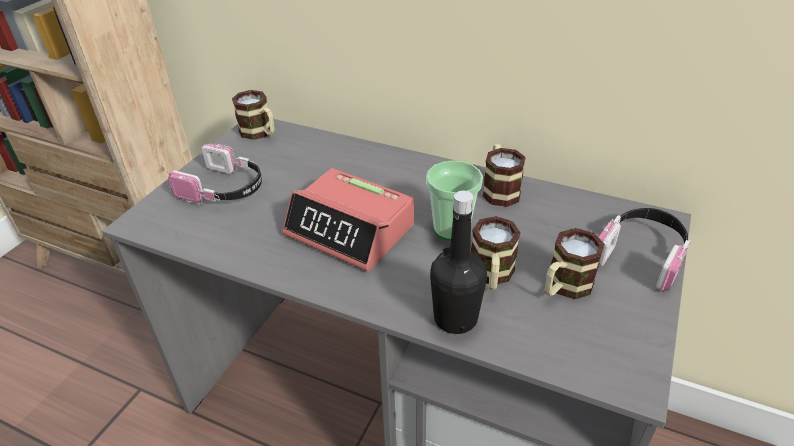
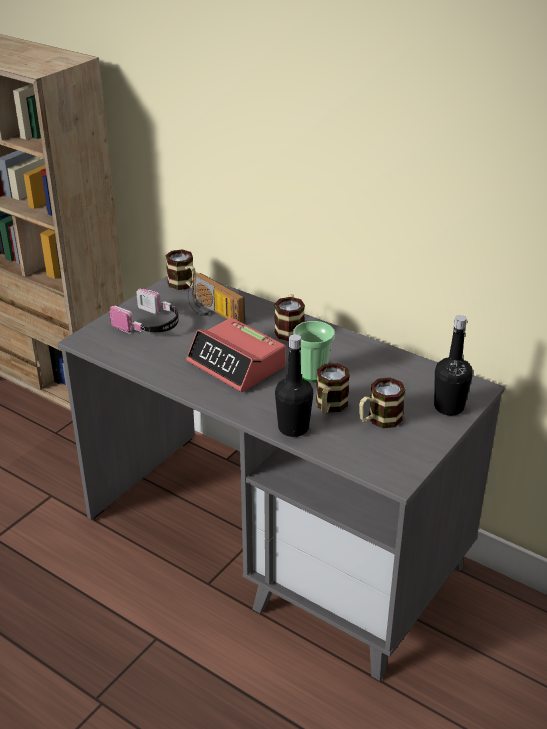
camera: 10 degrees right, 5 degrees down
(302, 163) = (213, 313): none -> radio
(499, 189) = (361, 351): mug -> mug (289, 329)
(642, 253) = (449, 407): headphones -> black bottle

